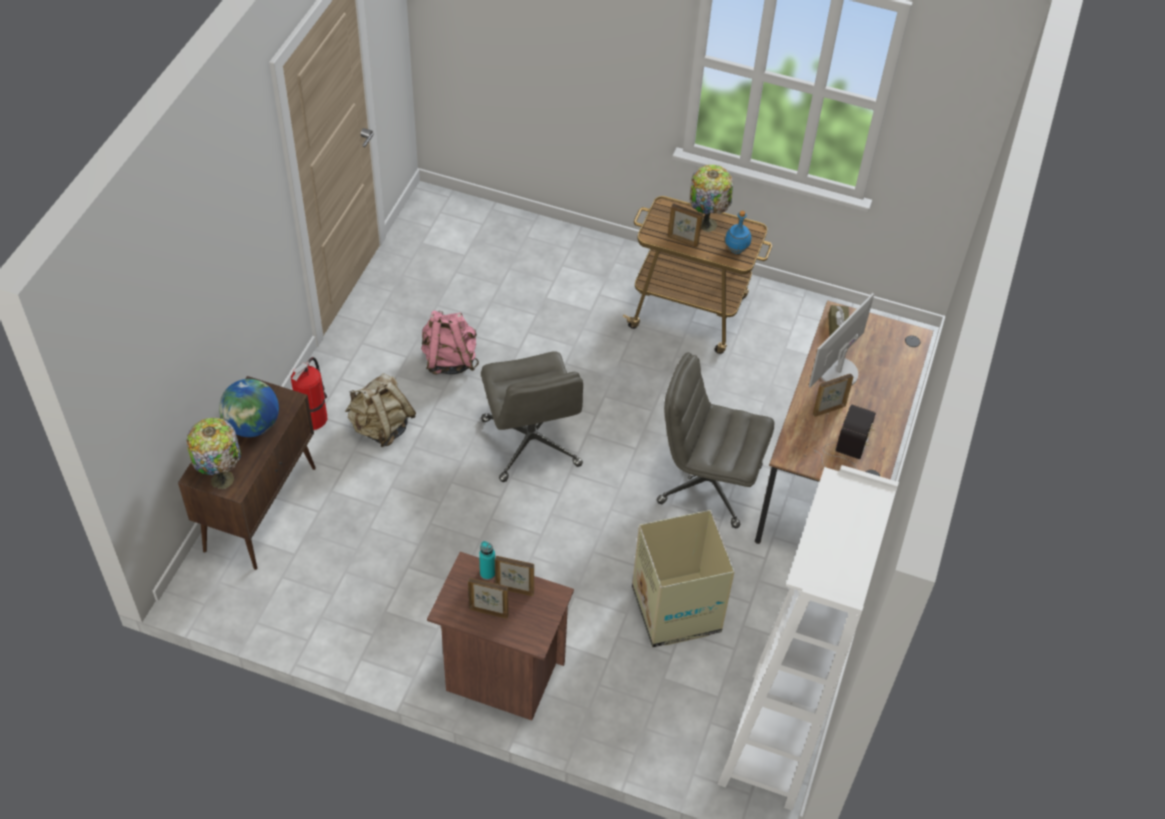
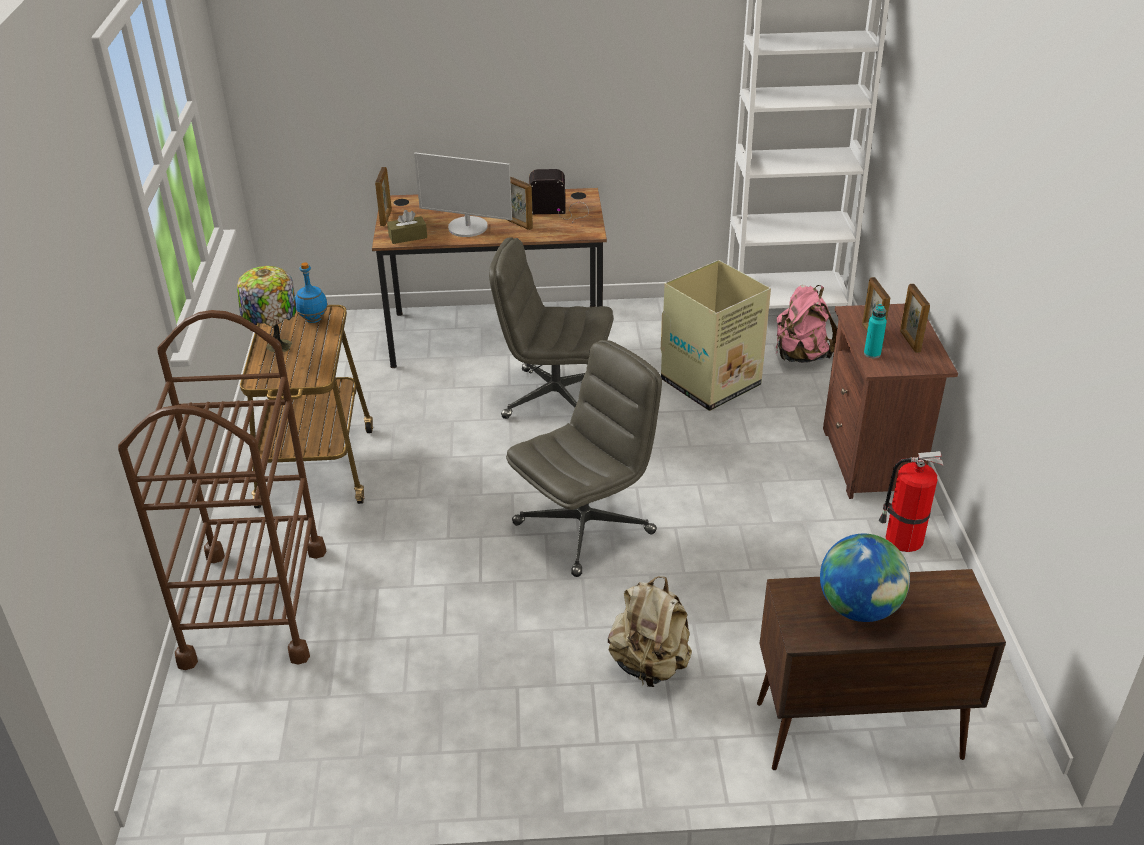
camera: 110 degrees left, 15 degrees down
(222, 478) = (957, 601): table lamp -> none
(313, 417) = (680, 743): fire extinguisher -> fire extinguisher (902, 539)
(449, 360) = (499, 642): pink backpack -> pink backpack (801, 356)
(555, 254) = (255, 605): none -> brown cart
(682, 241) = (316, 355): picture frame -> picture frame (386, 218)
(707, 484) = (554, 398): grey office chair -> grey office chair turned 105 degrees clockwise

